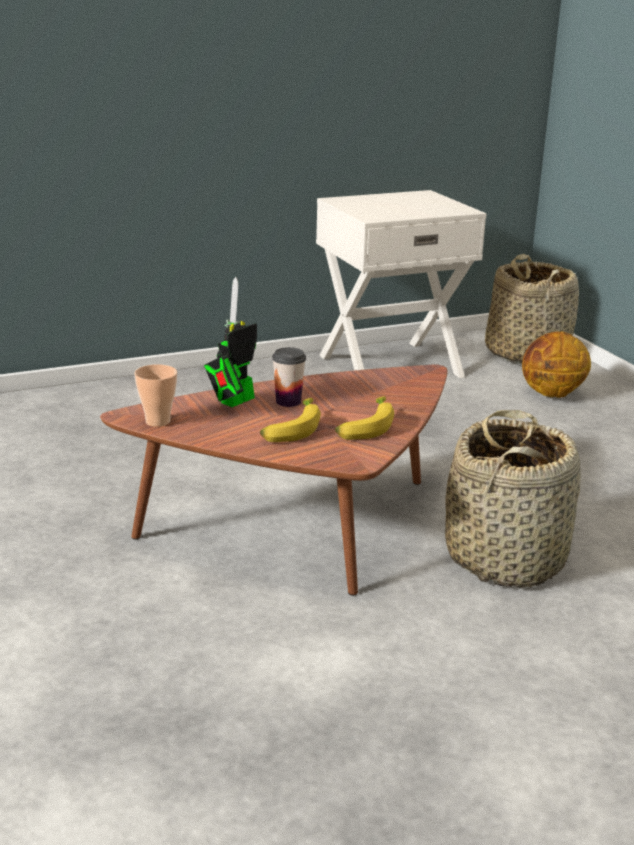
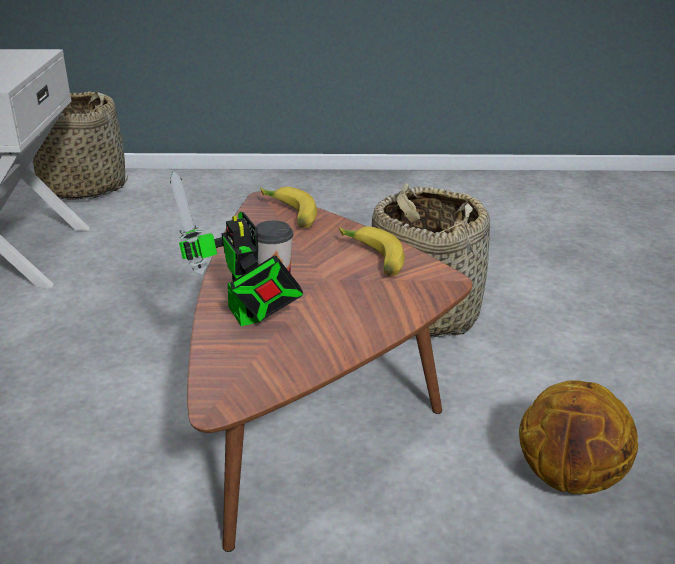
camera: 65 degrees left, 5 degrees up
(158, 421) = (260, 382): cup -> none
(291, 429) = (348, 298): banana -> banana (288, 215)
(551, 394) = (173, 203): basketball -> basketball (570, 478)

